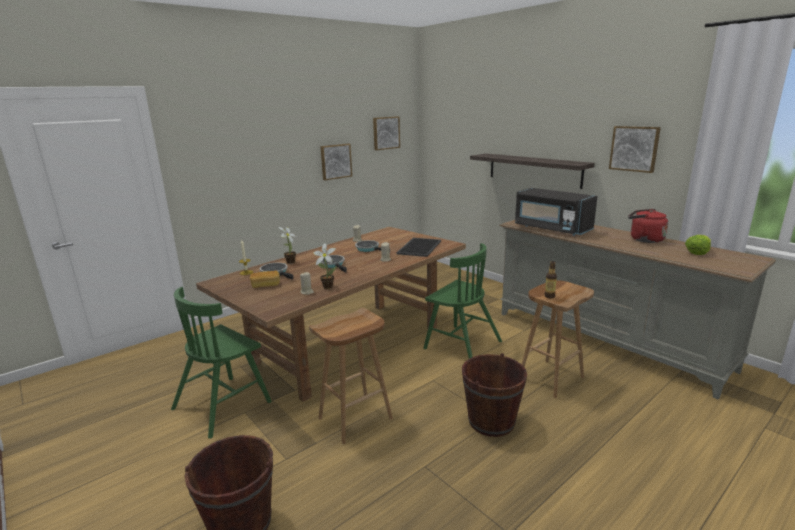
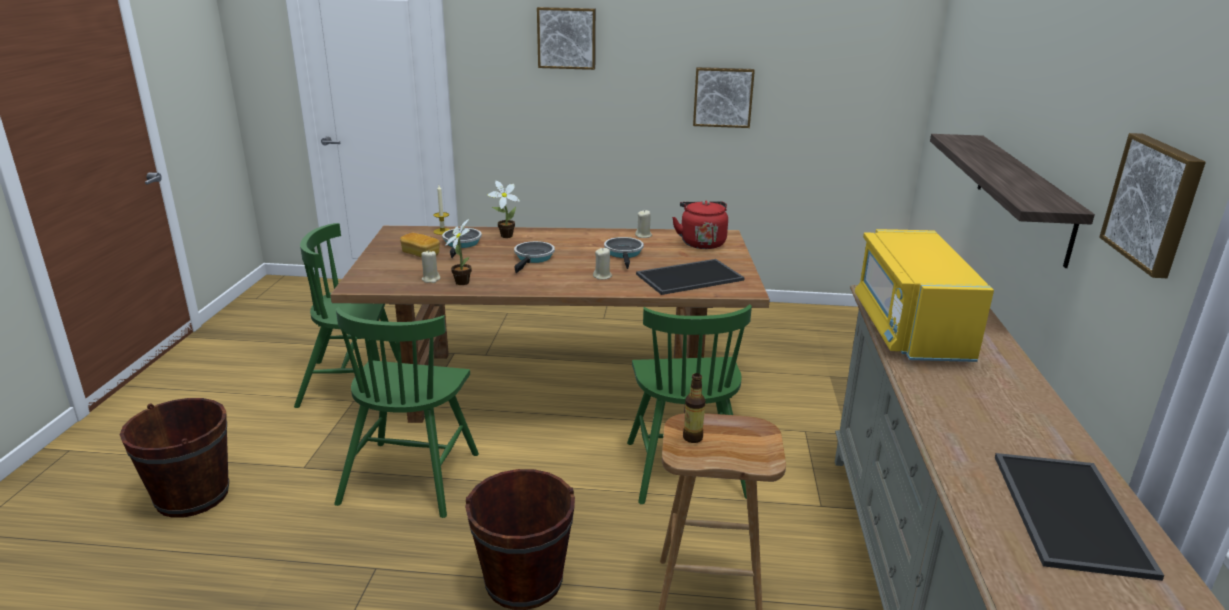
camera: 45 degrees right, 5 degrees up
(355, 419) = (412, 472): brown stool -> green chair
(385, 133) = (844, 59): picture -> picture (567, 38)
(551, 229) = (910, 329): black microwave -> yellow microwave
(644, 239) = (1033, 430): red kettle -> red kettle (701, 242)
(697, 252) = (1066, 511): lettuce -> tray

